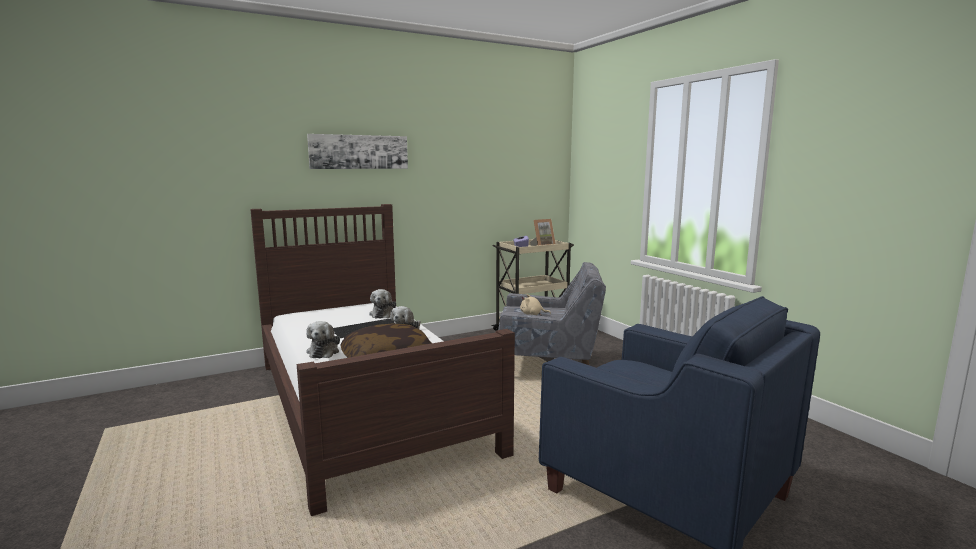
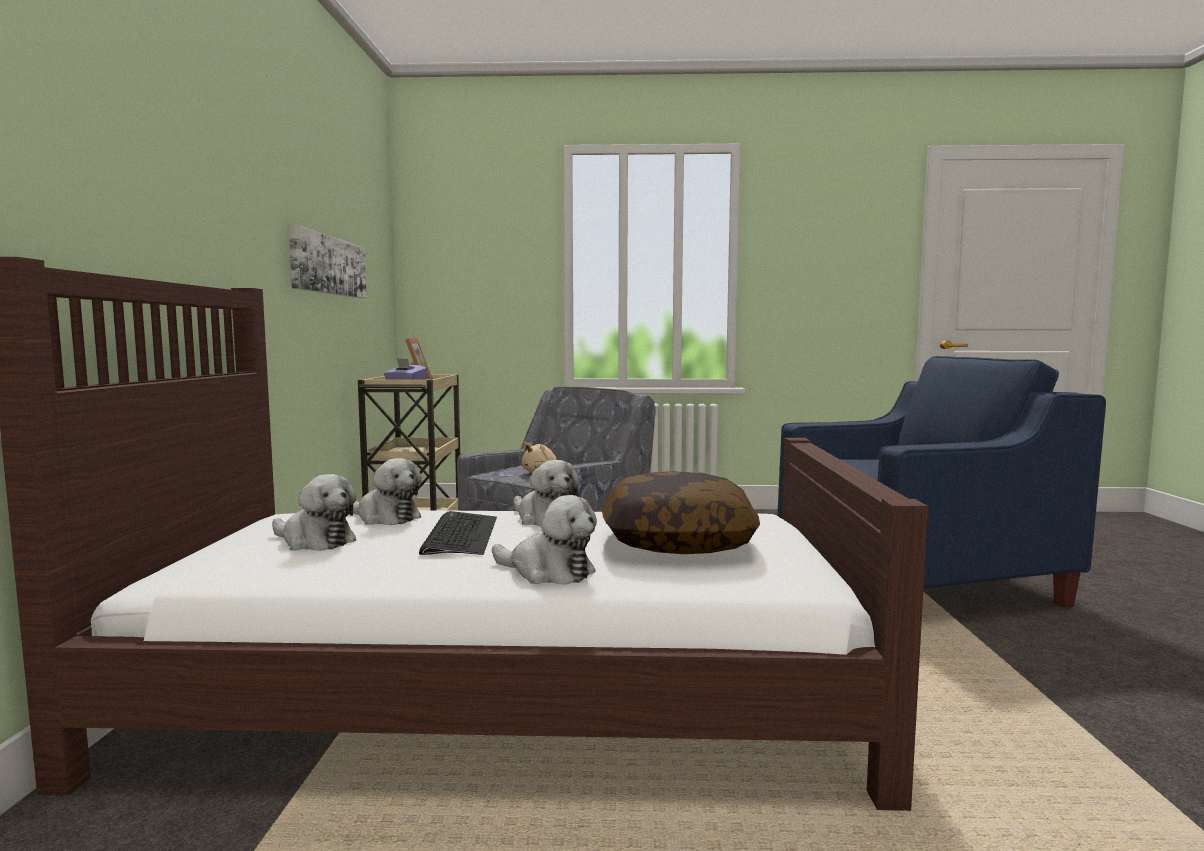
camera: 60 degrees left, 5 degrees down
(340, 315) = (315, 541): none -> plush toy
(359, 152) = (191, 152): picture -> picture (328, 265)

